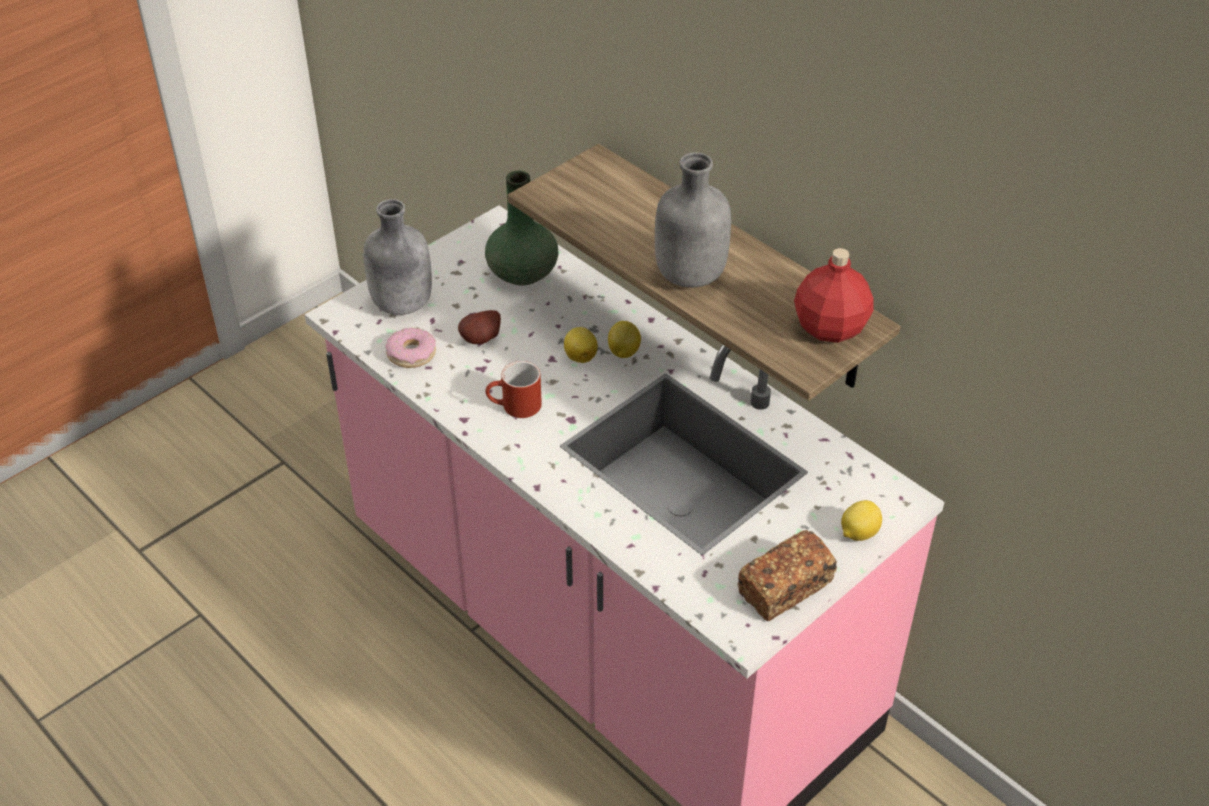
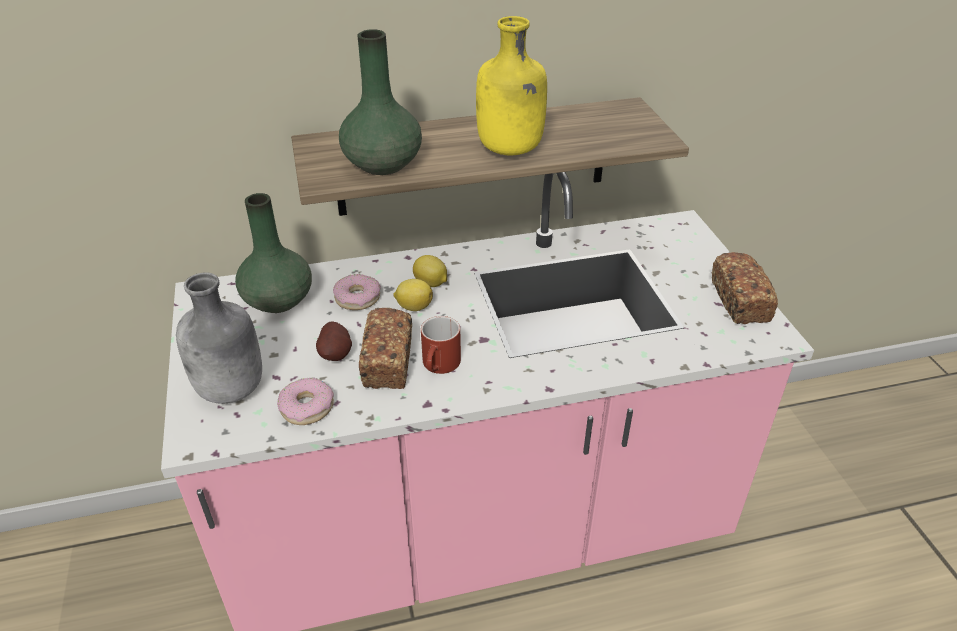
camera: 60 degrees left, 5 degrees down
(496, 374) = (388, 362): none -> bread
(564, 316) = (357, 298): none -> donut
(594, 213) = (382, 164): none -> green vase
(689, 276) = (510, 150): grey bottle -> yellow bottle
(831, 328) = (624, 118): red bottle -> none
(858, 533) = (703, 251): lemon -> none

